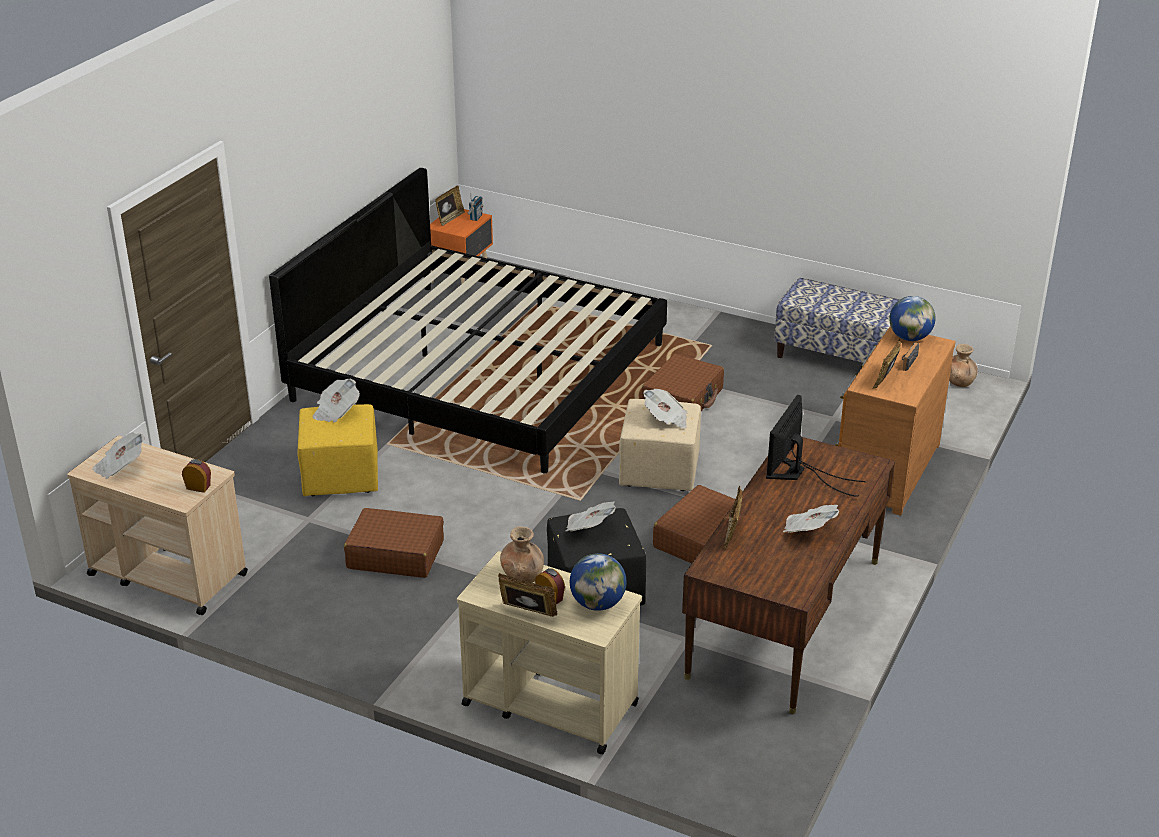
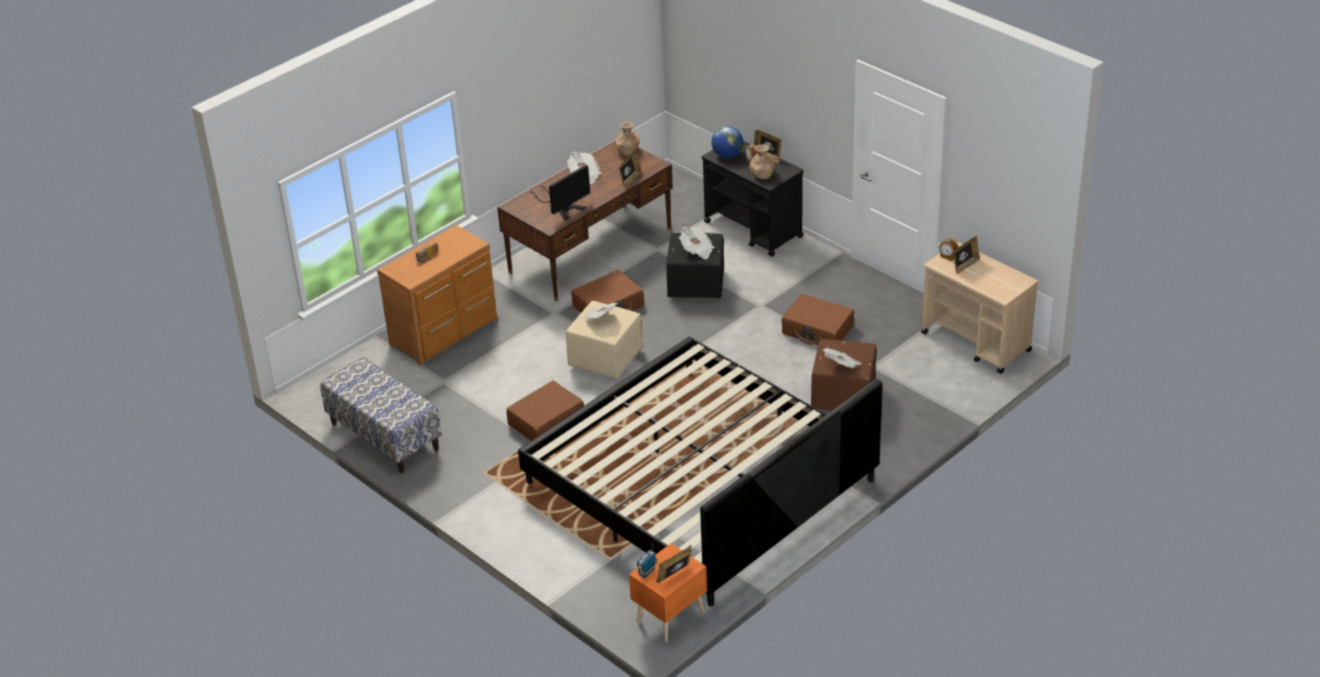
camera: 160 degrees left, 5 degrees up
(120, 467) = (1001, 279): newspaper -> none
(339, 477) = (844, 397): yellow ottoman -> brown ottoman
(549, 704) = (753, 230): beige cart -> black cart
(885, 379) = (456, 246): picture frame -> picture frame (965, 266)
(909, 338) = (406, 276): globe -> none
(959, 382) = (317, 396): brown vase -> brown vase (627, 151)

